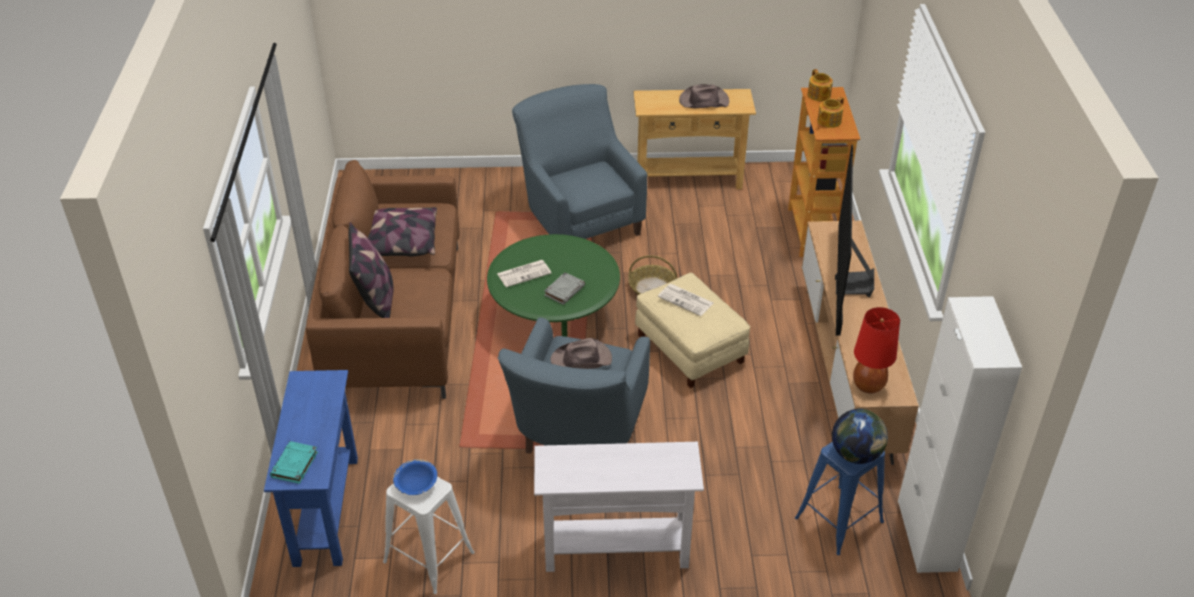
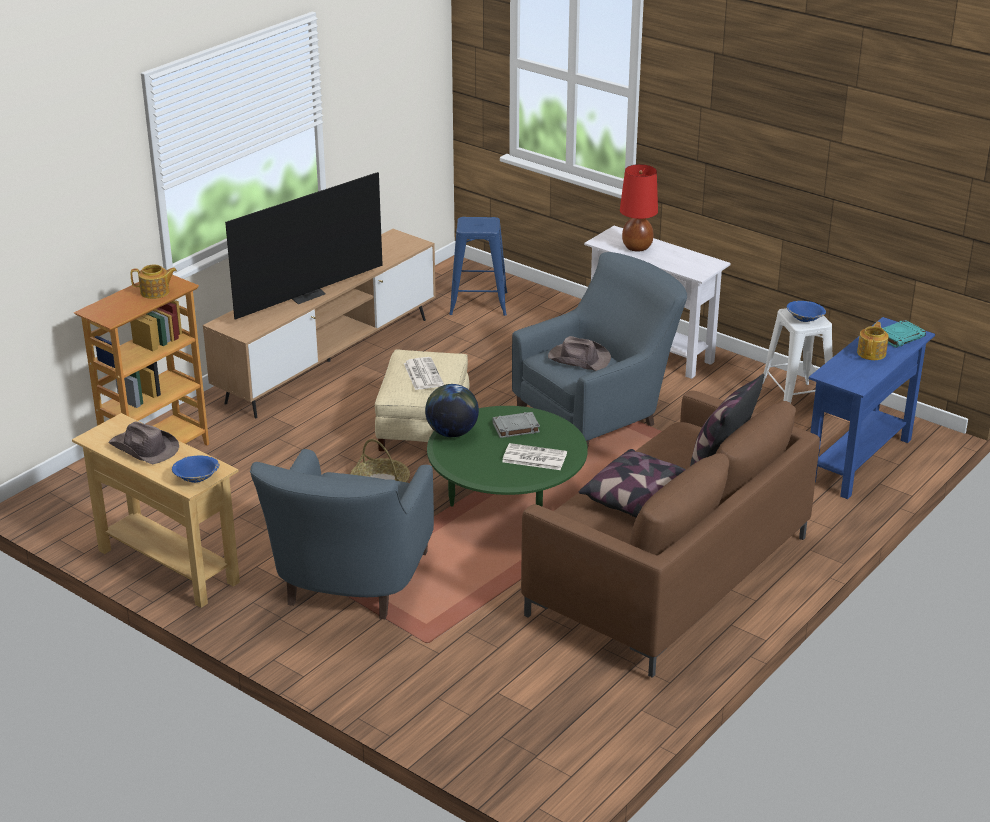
camera: 140 degrees left, 10 degrees down
(648, 100) = (196, 478): none -> blue bowl
(819, 95) = (111, 314): teapot -> teapot (872, 353)
(856, 454) = (479, 222): globe -> globe (452, 432)
(868, 386) = (405, 246): red table lamp -> red table lamp (637, 247)
(926, 535) = (436, 277): white cabinet -> none

